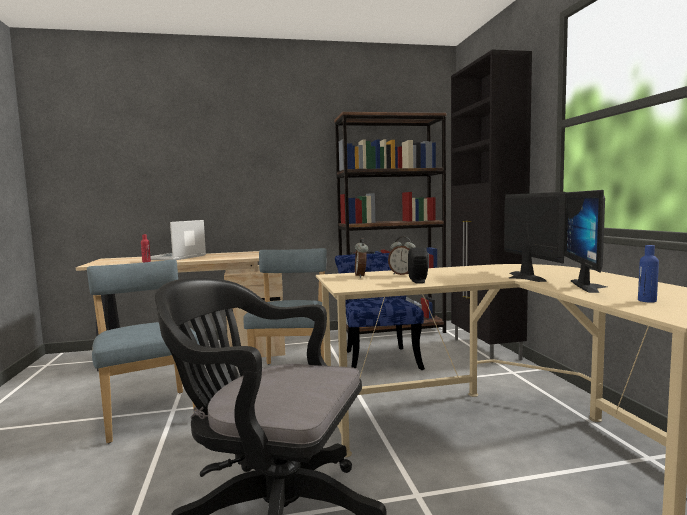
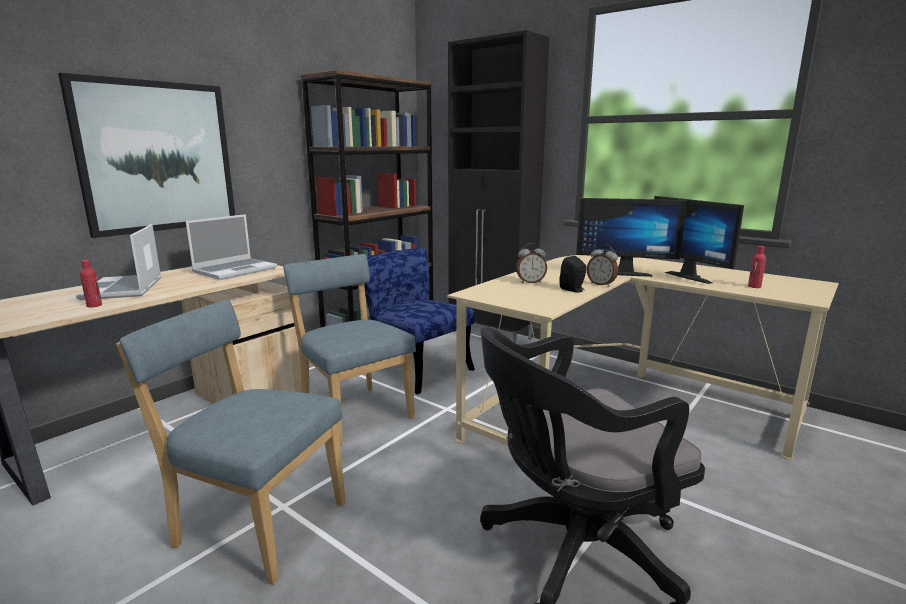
camera: 40 degrees left, 10 degrees up
(225, 180) = (157, 157): none -> picture
(249, 254) = (235, 270): none -> laptop
(361, 276) = (501, 290): alarm clock -> alarm clock (601, 284)
(520, 277) = (624, 273): monitor -> monitor turned 150 degrees clockwise
(647, 301) = (754, 286): blue bottle -> red bottle

